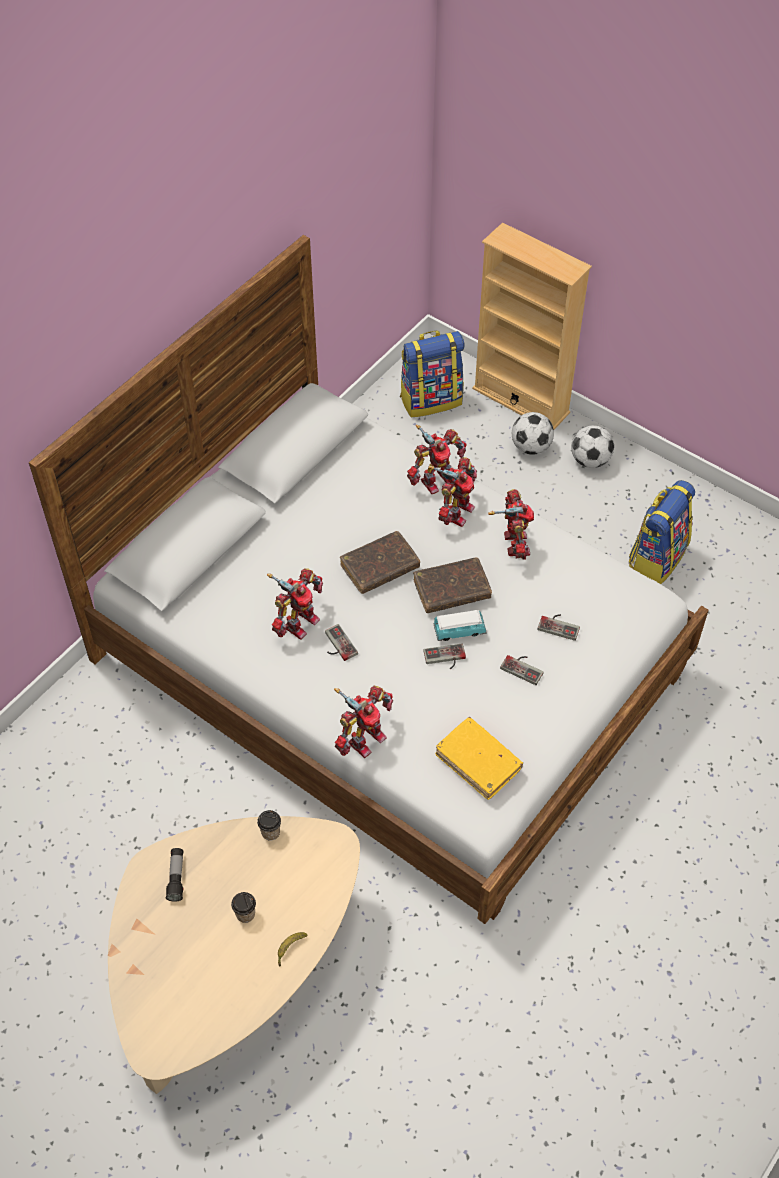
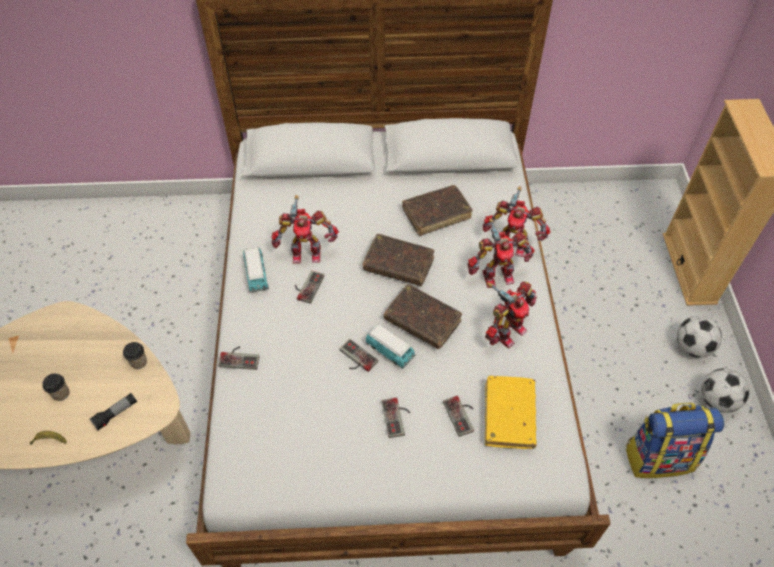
camera: 50 degrees right, 0 degrees up
(176, 877) = (65, 335): flashlight -> flashlight (116, 414)
(287, 674) = (256, 275): none -> toy car
(352, 505) = (436, 214): none -> brown book
(364, 738) = (240, 357): toy robot -> game controller
(431, 400) = (624, 219): backpack -> none
(478, 762) = (277, 446): yellow book -> yellow book (509, 416)
(531, 447) = (657, 302): football -> football (717, 400)

